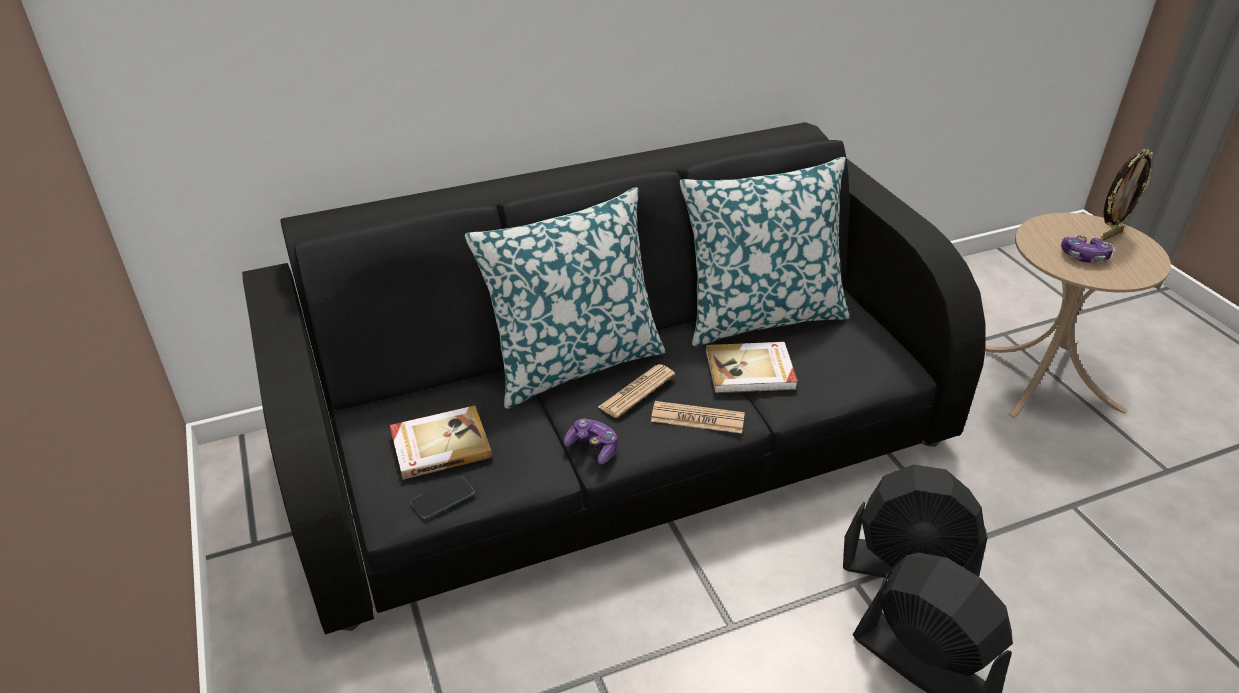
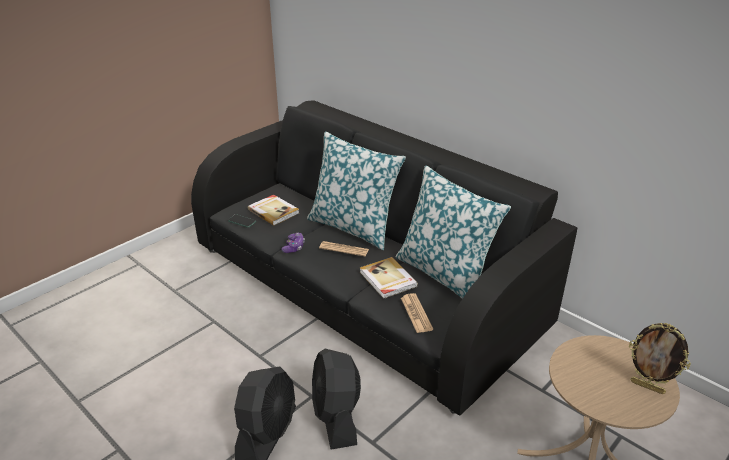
camera: 65 degrees right, 5 degrees down
(697, 418) = (336, 272): newspaper -> newspaper (416, 313)
(1084, 256) = (594, 373): game controller -> none

